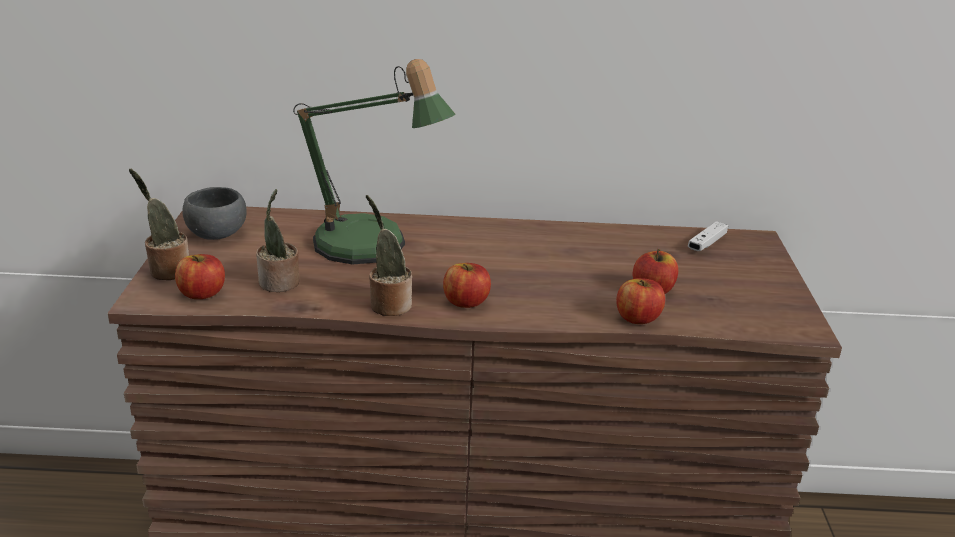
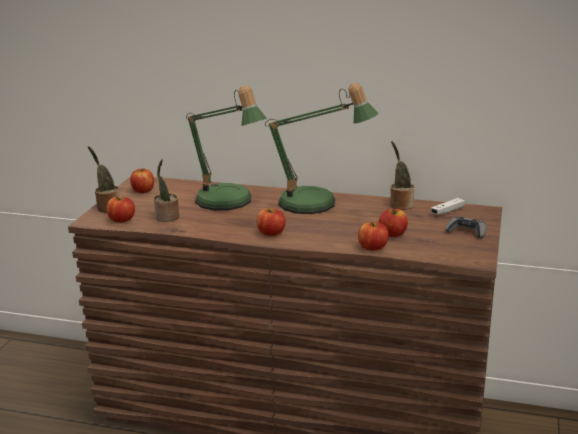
camera: 15 degrees right, 5 degrees down
(217, 233) = (143, 191): grey bowl -> apple
(388, 304) = (224, 231): potted plant -> potted plant (400, 205)
(509, 244) = (316, 205): none -> table lamp
(756, 278) = (467, 232): none -> grey game controller

